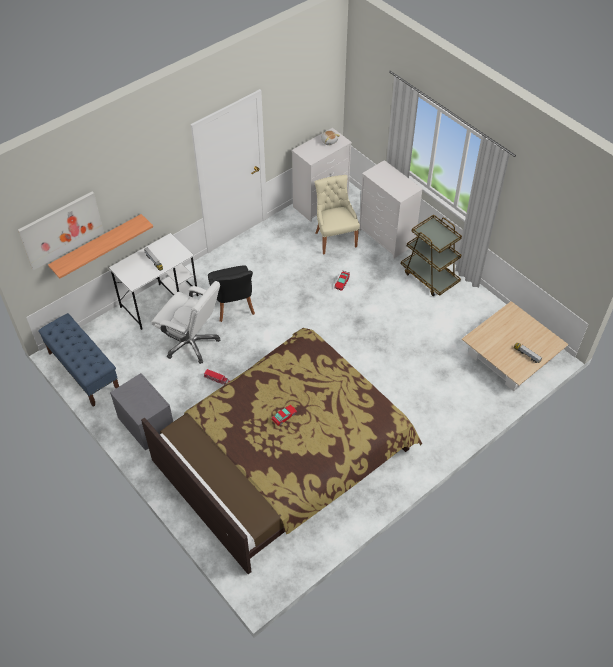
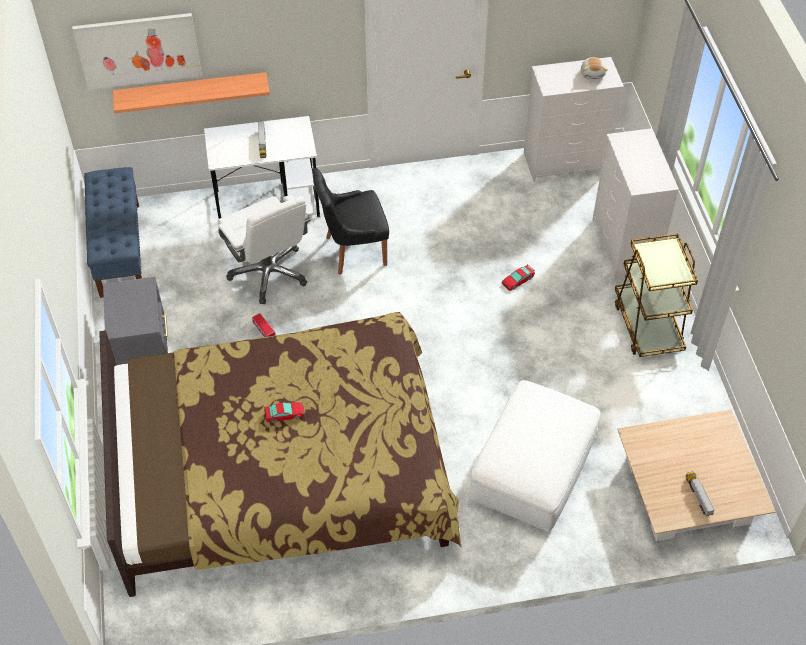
camera: 30 degrees right, 0 degrees up
(234, 307) = (353, 251): black chair -> black chair turned 60 degrees clockwise
(335, 238) = (550, 217): beige chair -> none
(424, 384) = (533, 469): none -> white ottoman

